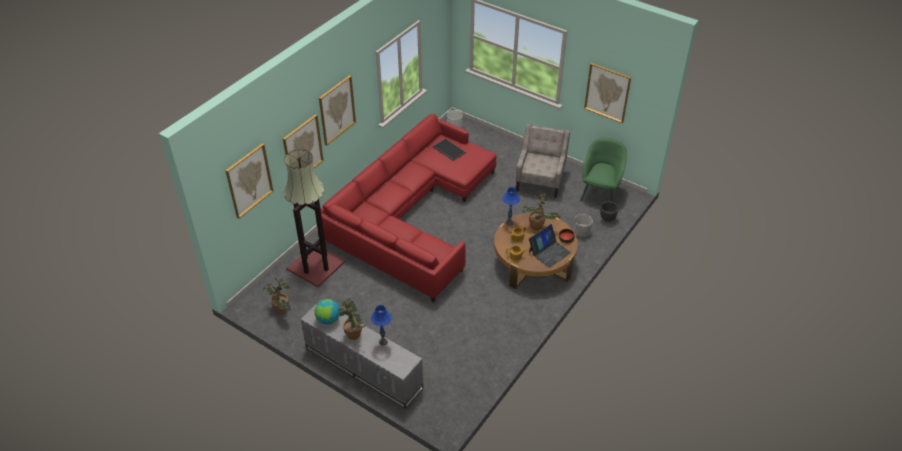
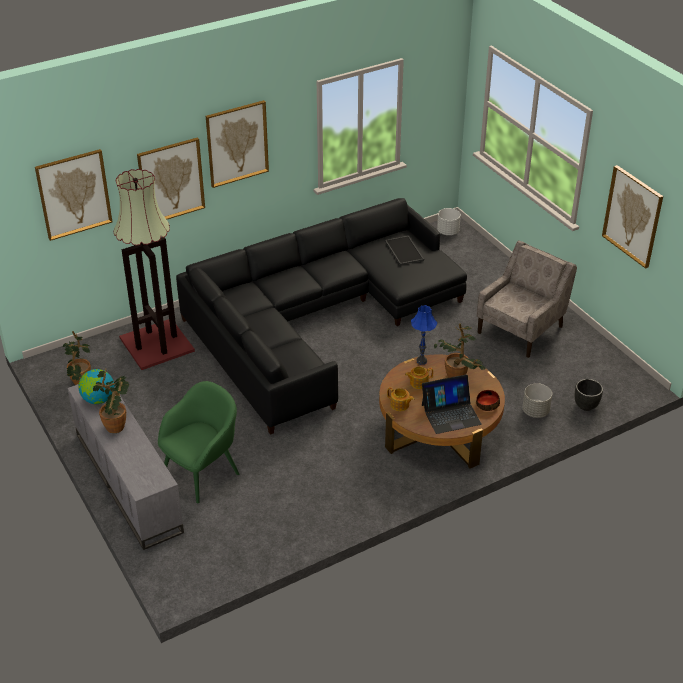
camera: 25 degrees right, 5 degrees down
(383, 342) = (144, 447): blue table lamp -> none
(411, 214) = (316, 320): red sofa -> black sofa
(600, 193) = (597, 370): green armchair -> green armchair (202, 473)

